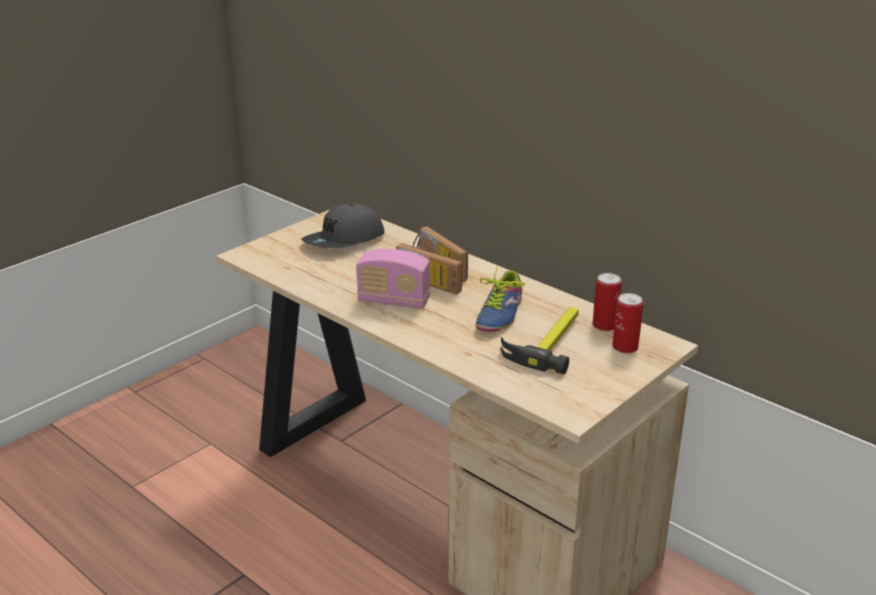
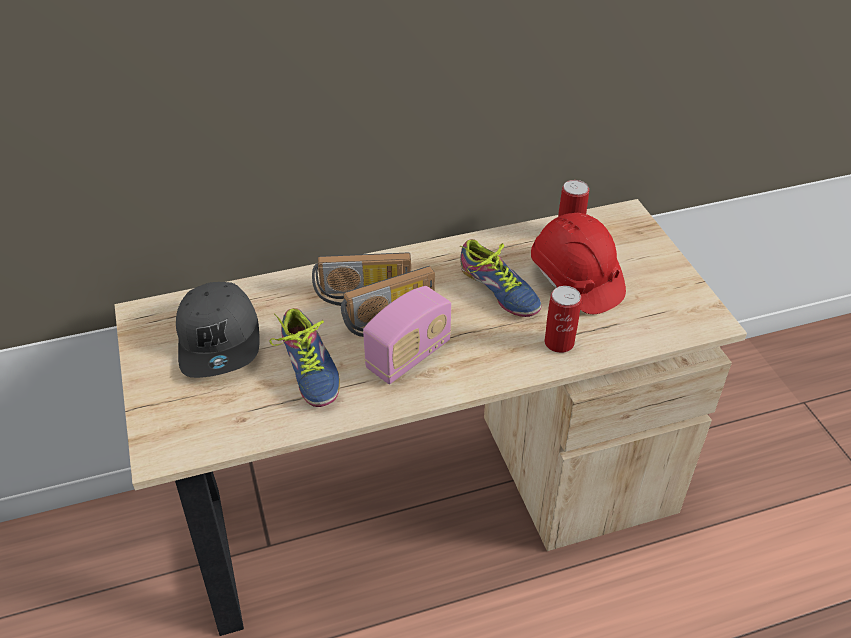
camera: 60 degrees left, 15 degrees up
(346, 273) = (306, 370): none -> shoe
(548, 341) = (575, 280): hammer -> red hard hat
(625, 347) = (615, 239): can -> can (559, 343)

